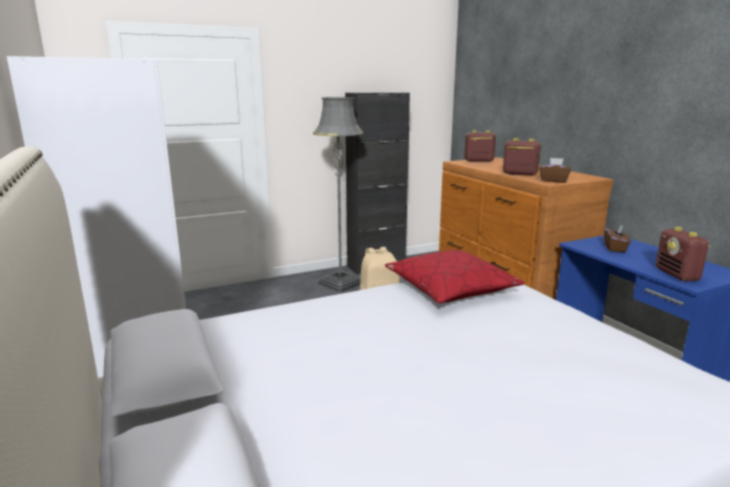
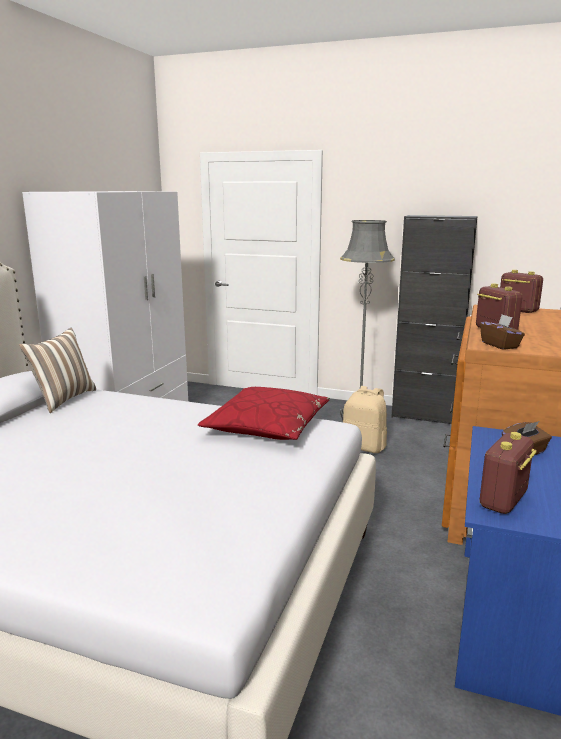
camera: 45 degrees right, 0 degrees up
(210, 339) = (63, 399): none -> pillow

